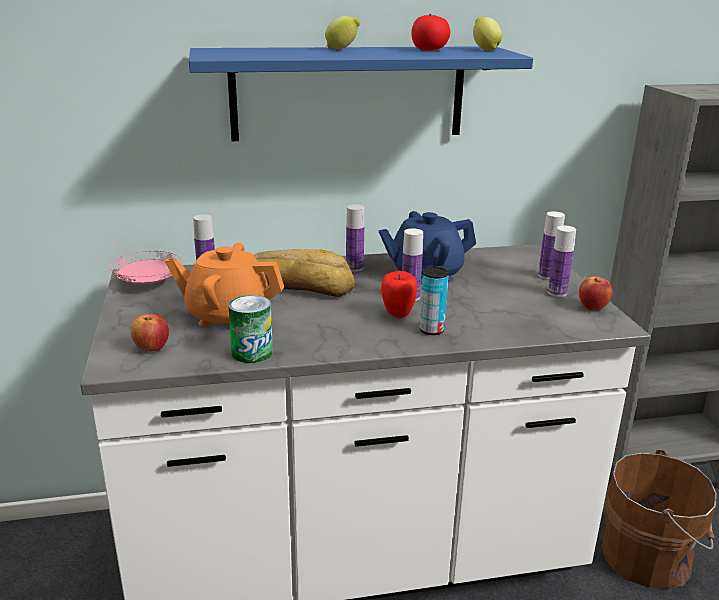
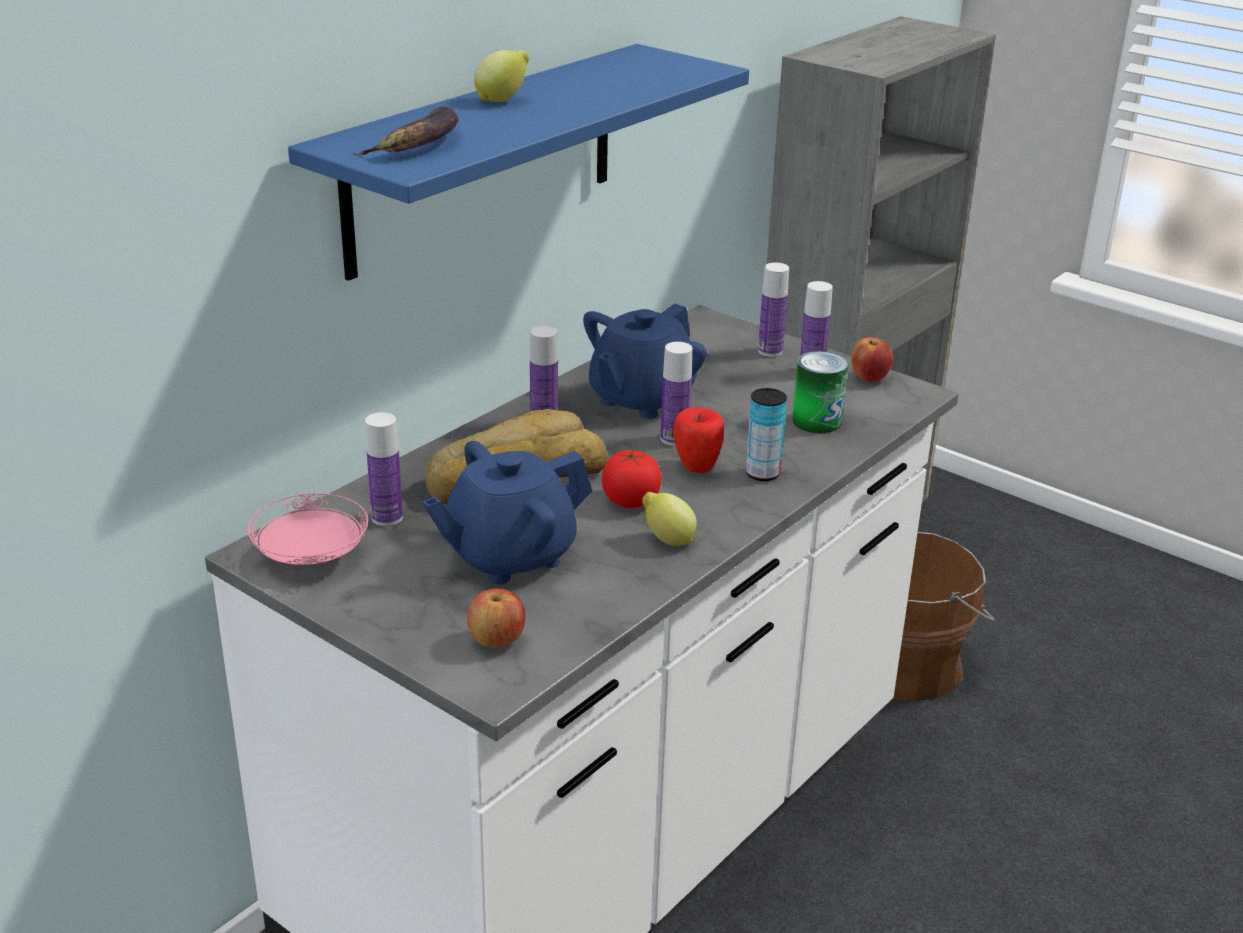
camera: 40 degrees left, 5 degrees up
(228, 316) = (509, 556): orange teapot -> blue teapot
(246, 53) = (419, 143): none -> banana
(252, 352) = (623, 589): can -> can (816, 421)
(429, 50) = (603, 76): tomato -> tomato (631, 500)
(484, 49) = (657, 59): lemon -> lemon (667, 540)

